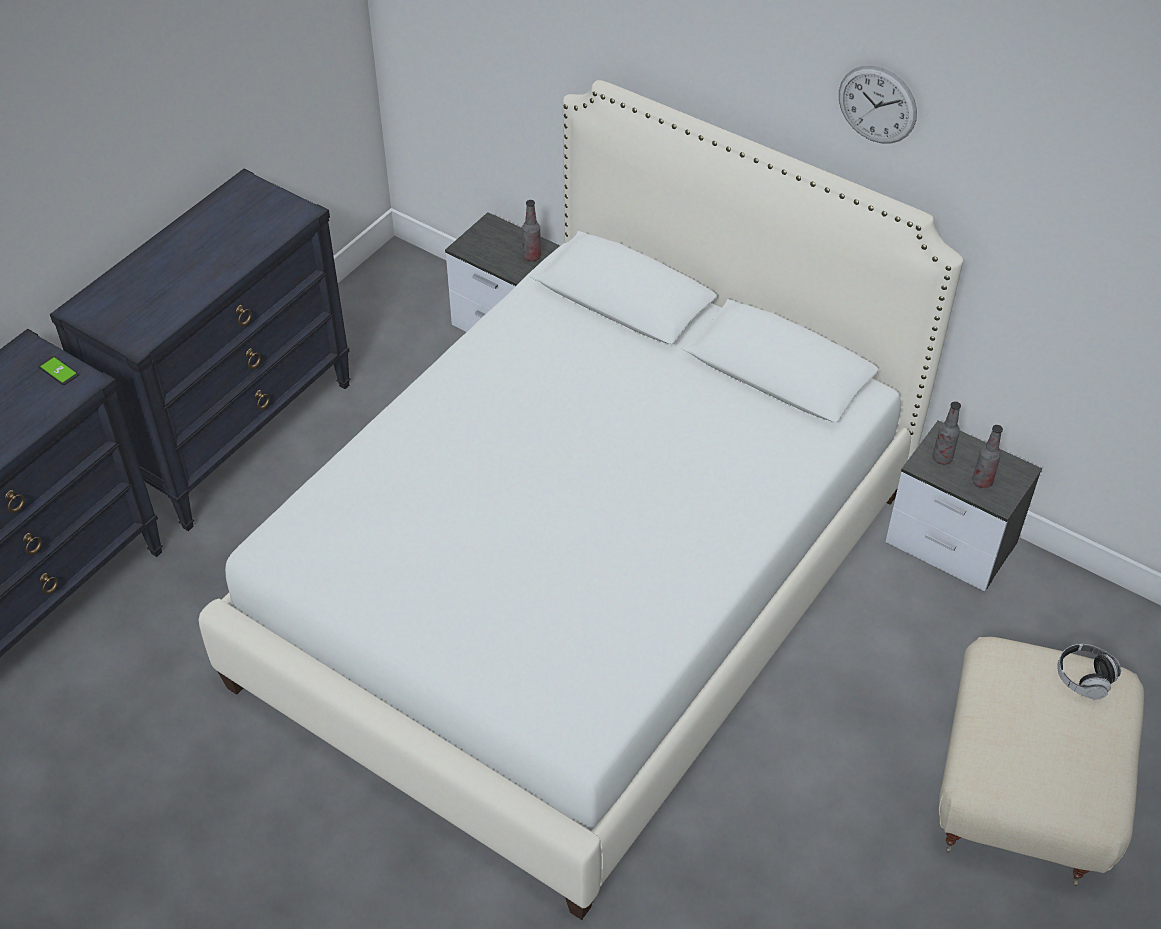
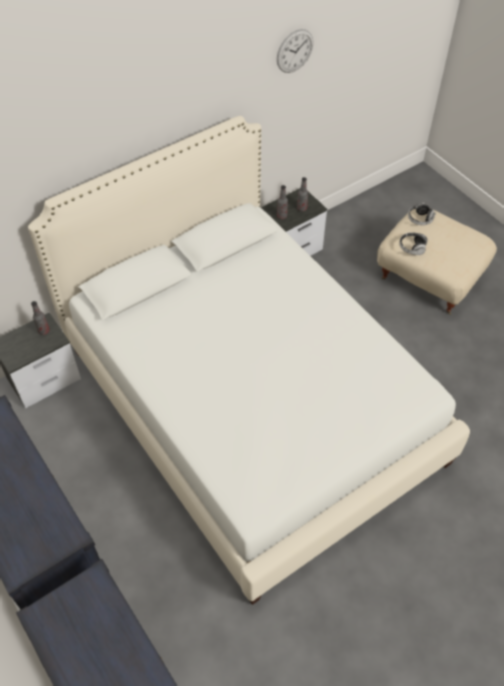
camera: 70 degrees left, 5 degrees up
(58, 371) = (75, 596): phone -> none
(877, 104) = (192, 86): wall clock -> wall clock (294, 51)
(994, 680) = (412, 248): none -> headphones

